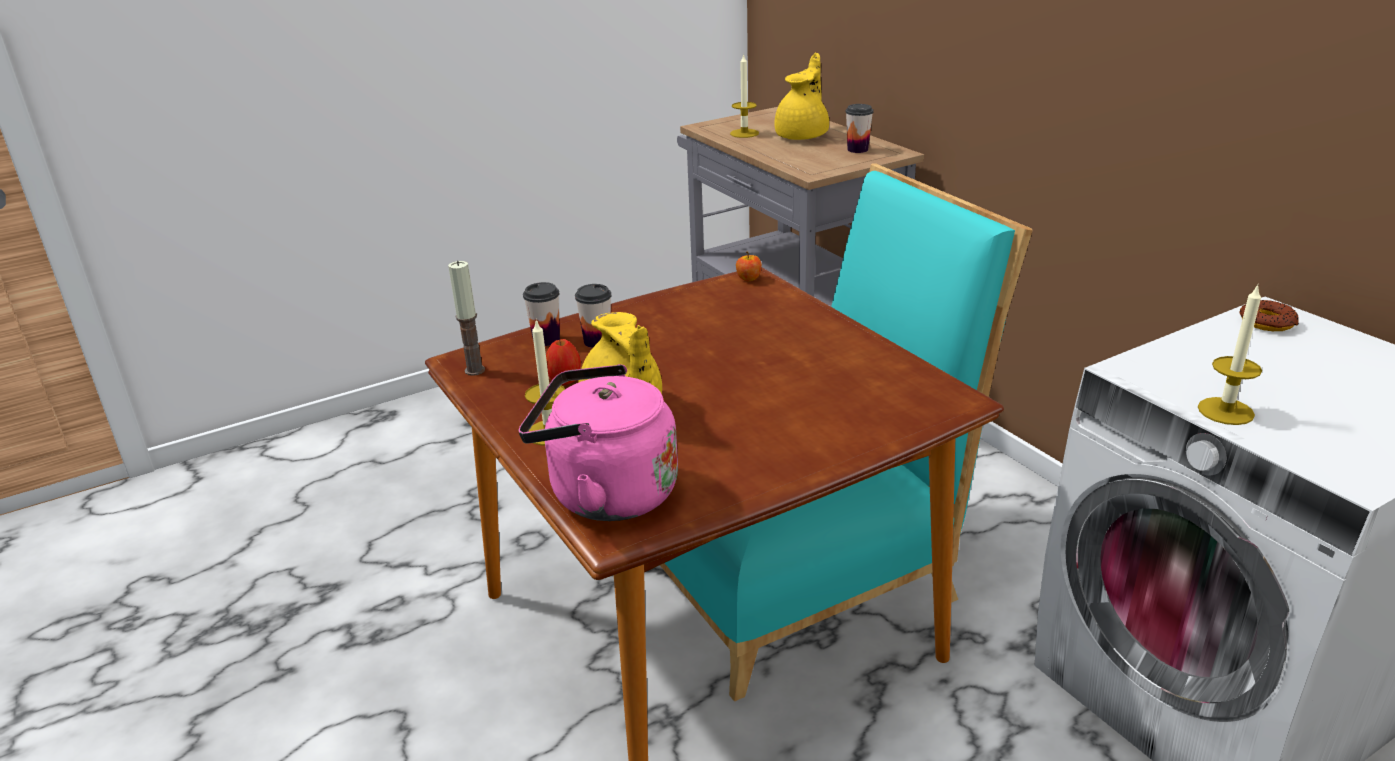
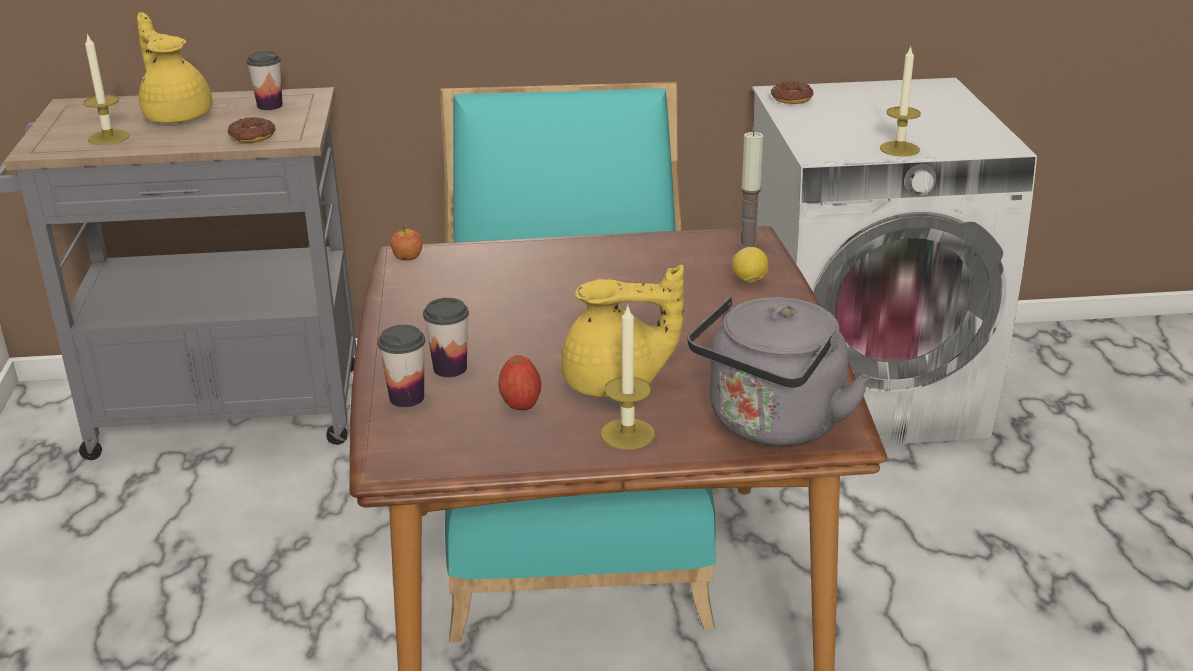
camera: 65 degrees left, 0 degrees up
(474, 370) = (431, 457): candle -> candle (748, 244)
(605, 494) = (771, 425): pink kettle -> grey kettle
(797, 161) = (252, 136): none -> donut
(864, 421) = (749, 281): none -> lemon

